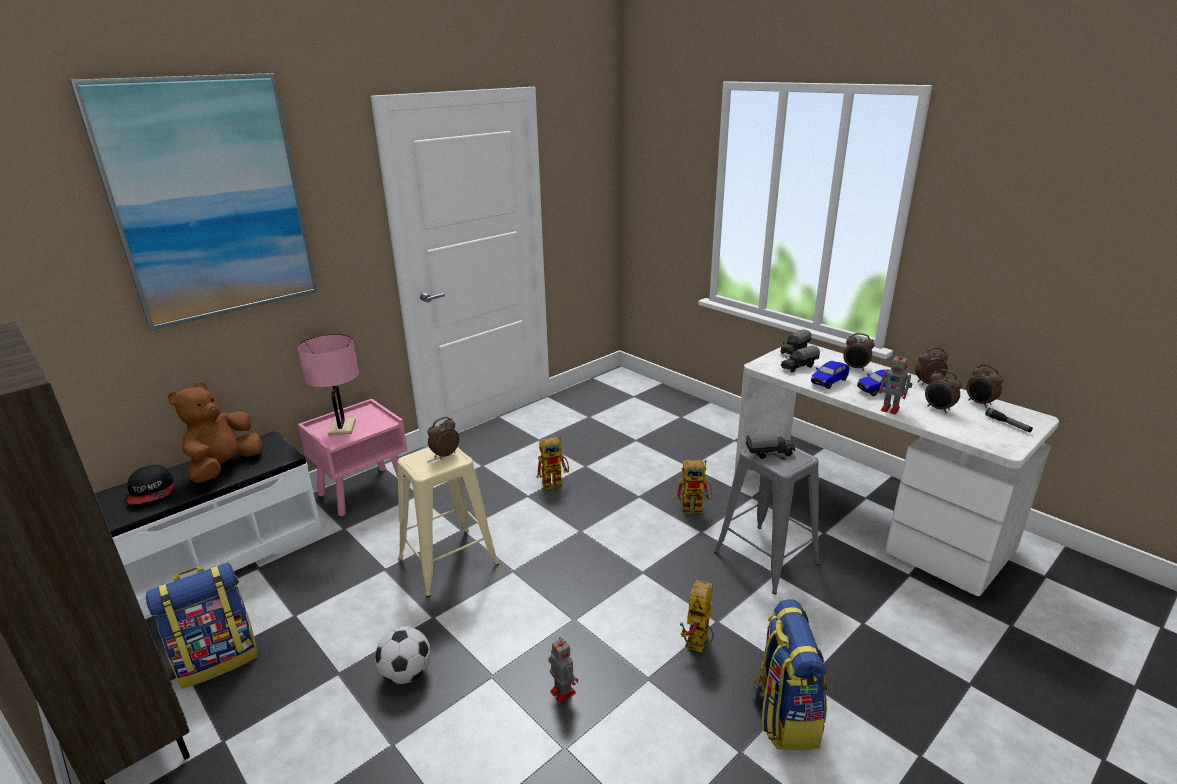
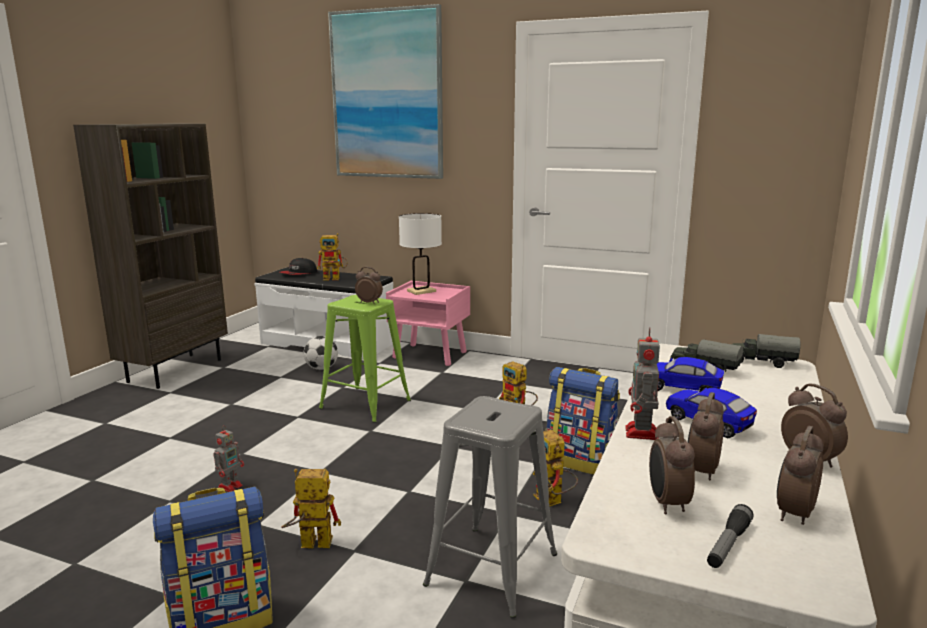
camera: 65 degrees right, 10 degrees down
(218, 659) = (235, 371): backpack -> backpack (581, 461)
(225, 468) = (335, 278): brown plush toy -> toy robot
(342, 428) = (421, 291): pink table lamp -> white table lamp
(406, 674) = (236, 424): football -> football (321, 368)
(447, 562) = (365, 404): beige stool -> green stool
(770, 453) = (492, 410): toy truck -> none
(855, 368) = (770, 402): alarm clock -> alarm clock (667, 503)

